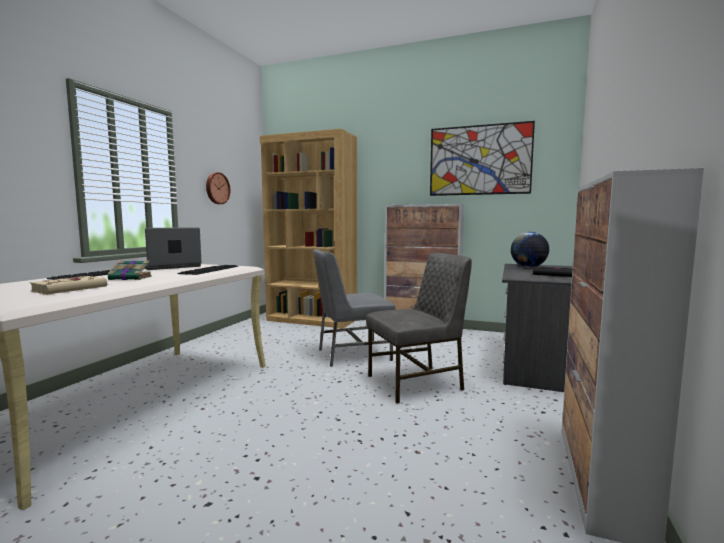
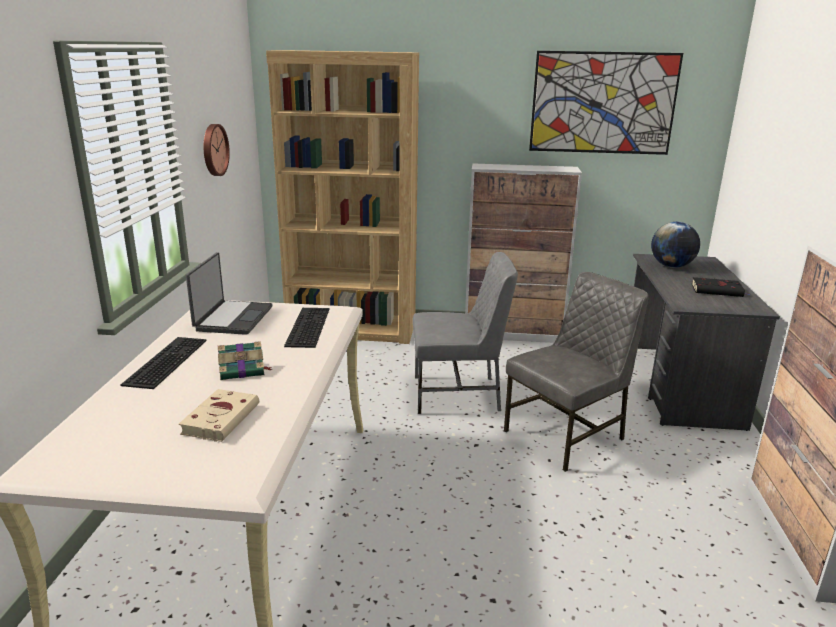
camera: 15 degrees left, 15 degrees up
(171, 267) = (232, 318): laptop -> laptop turned 150 degrees clockwise
(352, 354) = (458, 394): grey chair -> grey chair turned 150 degrees counterclockwise

